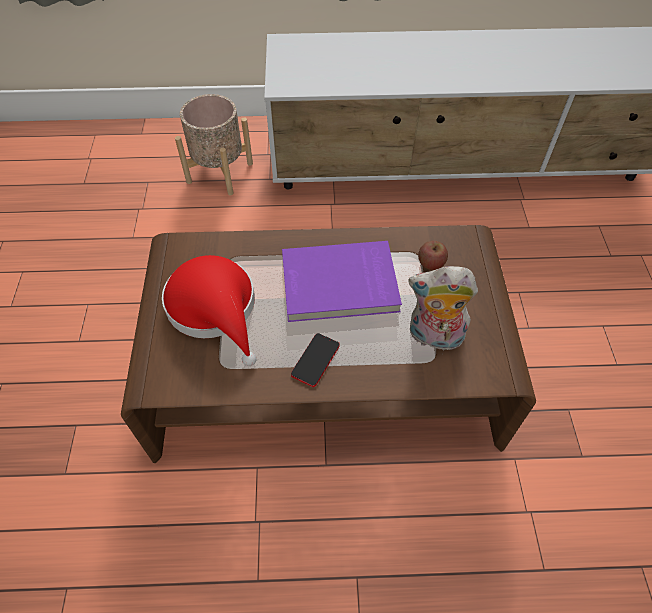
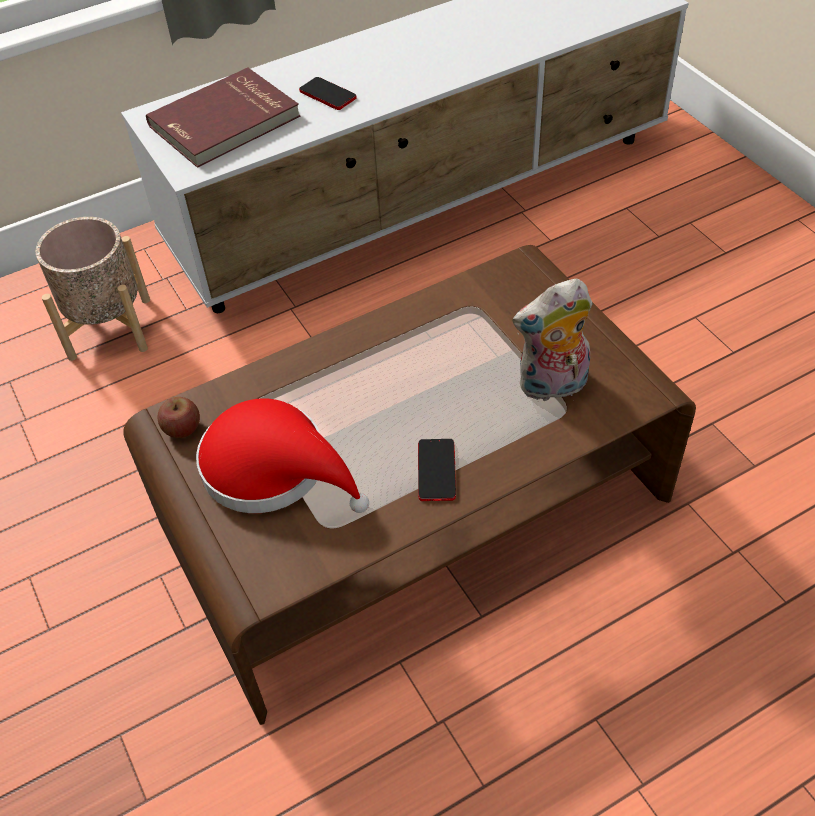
camera: 25 degrees left, 5 degrees down
(325, 63) = (226, 122): none -> red book
(339, 285) = (408, 377): purple book -> none
(403, 67) = (327, 95): none -> phone
(431, 263) = (497, 309): apple -> apple (182, 428)

